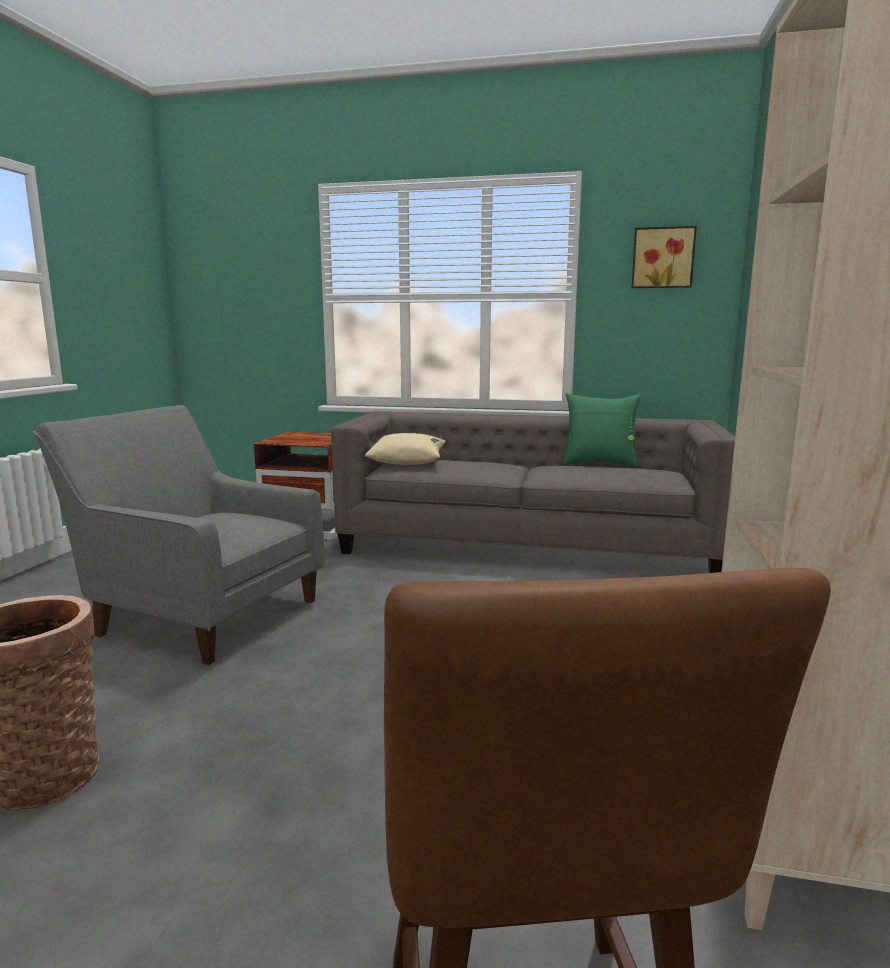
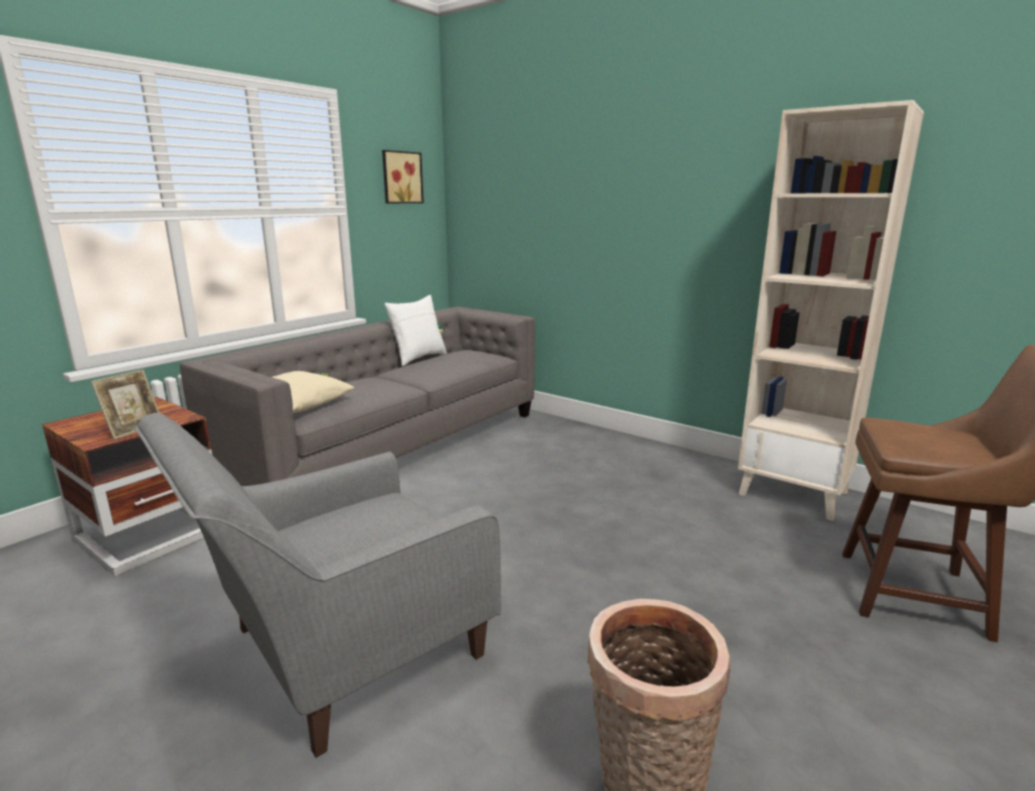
camera: 65 degrees left, 5 degrees up
(292, 442) = (134, 429): none -> picture frame
(599, 464) = (418, 358): green pillow -> white pillow

